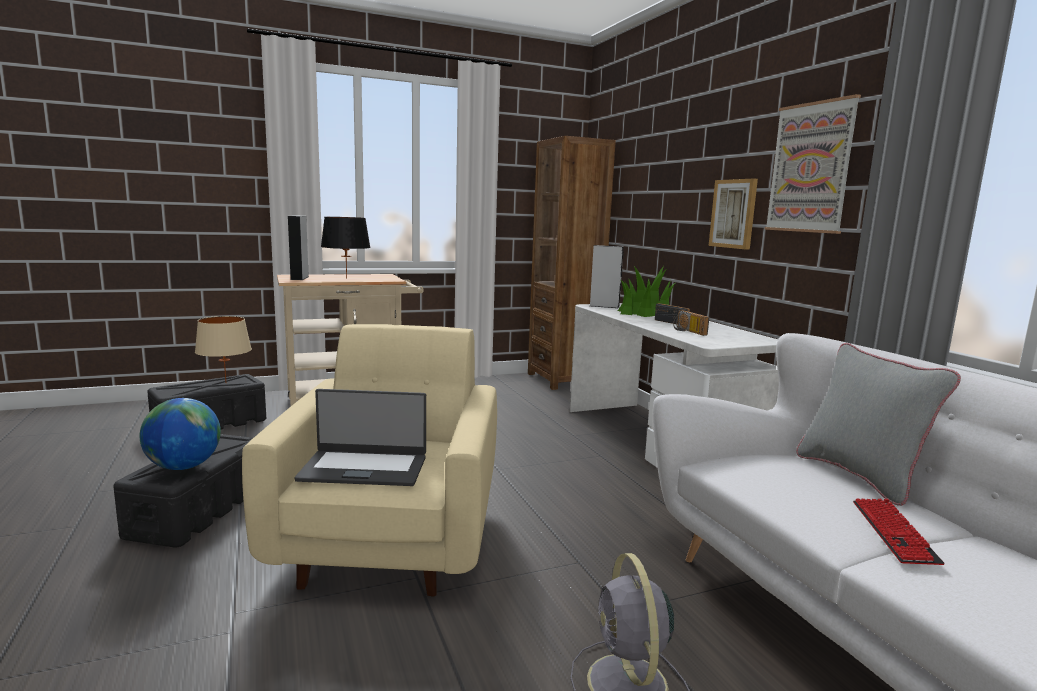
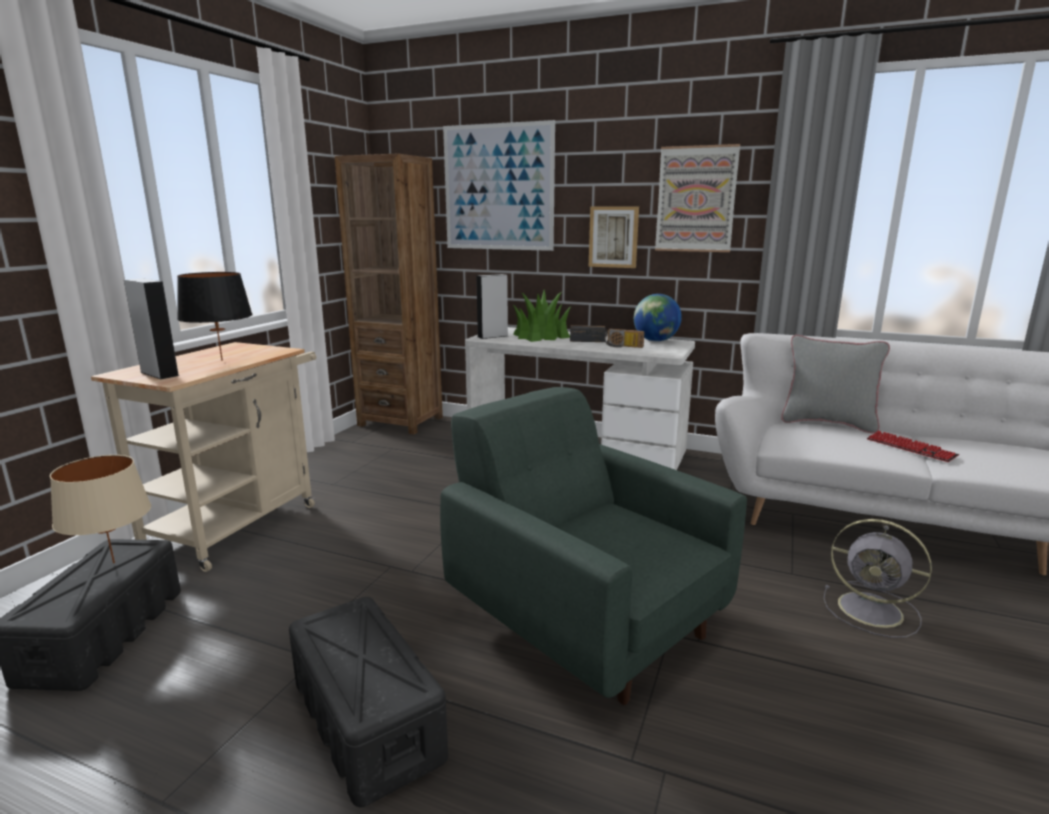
camera: 45 degrees left, 5 degrees up
(183, 467) = (381, 668): globe -> globe (655, 341)
(364, 468) = (633, 554): laptop -> none
(392, 535) = (584, 618): beige armchair -> green armchair
(655, 165) = (498, 188): none -> picture

